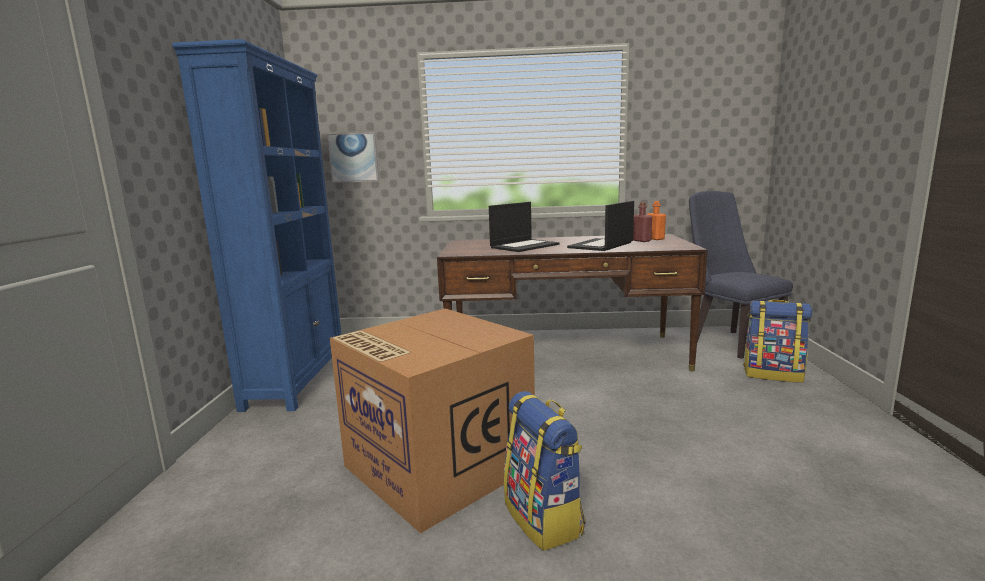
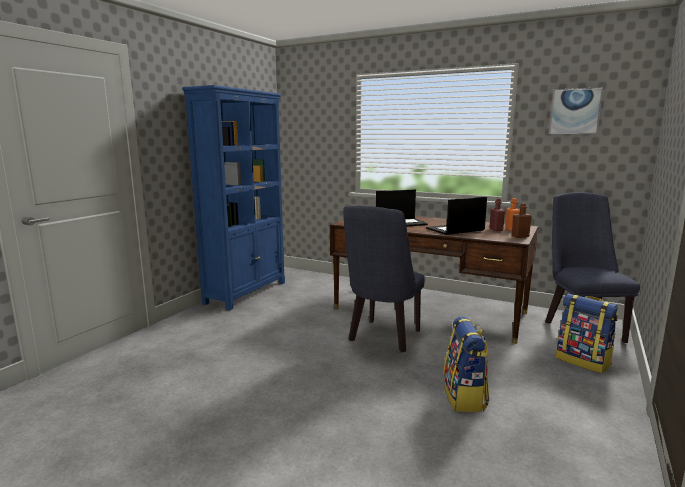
camera: 25 degrees right, 0 degrees up
(353, 157) = (311, 147): picture -> picture (575, 111)
(435, 466) = (272, 358): cardboard box -> none
(544, 518) = (301, 401): backpack -> backpack (465, 397)
(551, 399) = (383, 338): none -> blue chair
(680, 243) = (520, 236): none -> brown bottle

